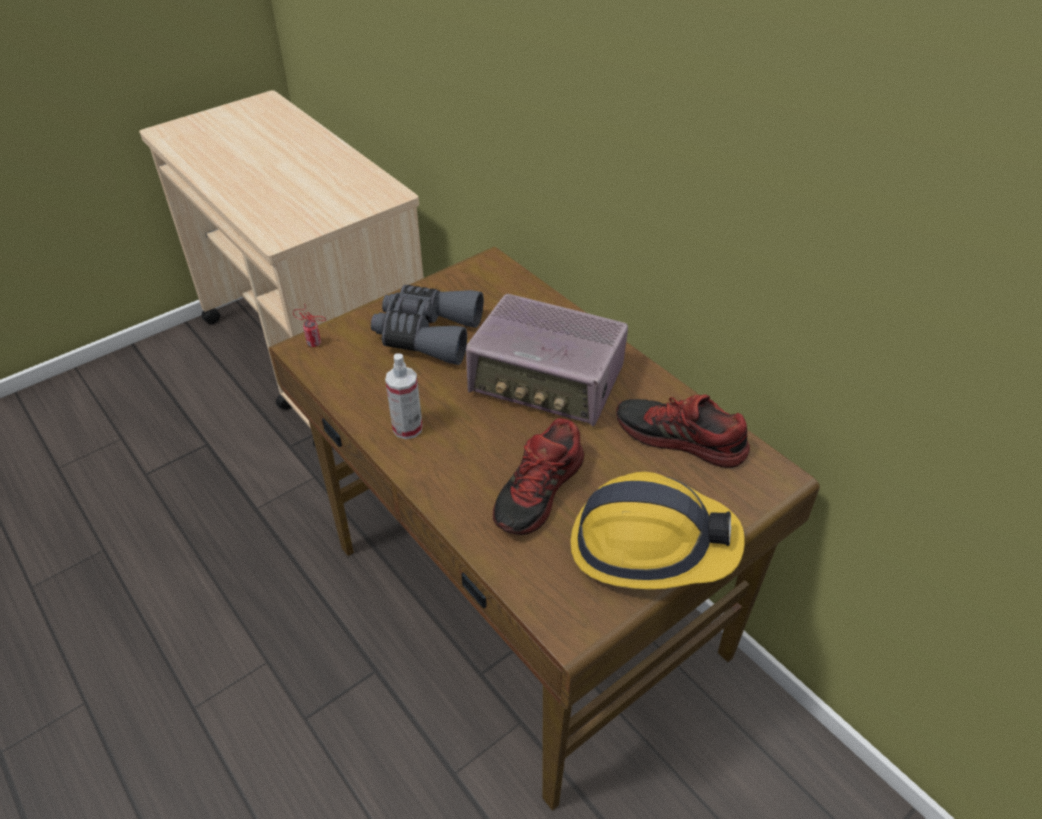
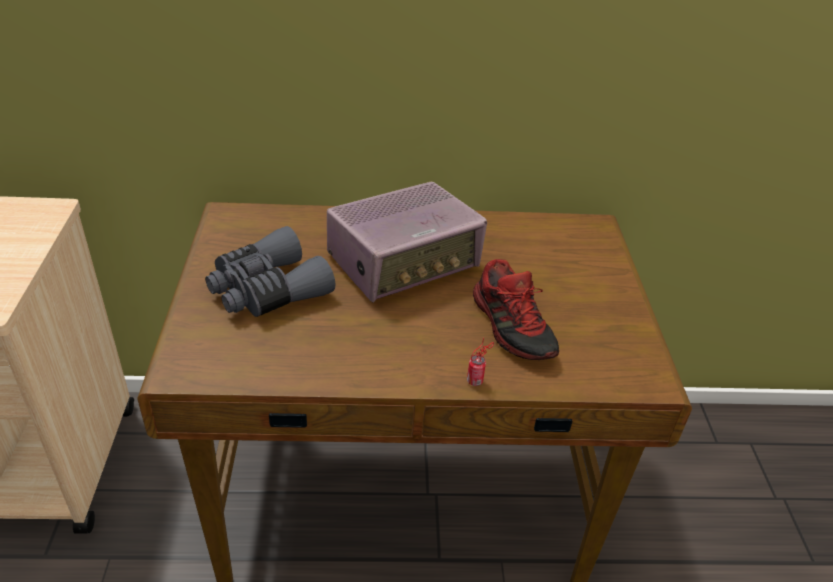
camera: 55 degrees left, 5 degrees down
(316, 344) = (184, 360): can -> can (476, 380)
(407, 428) = (368, 358): spray bottle -> none
(650, 544) = (609, 305): hard hat -> none
(680, 440) = (528, 241): shoe -> none

